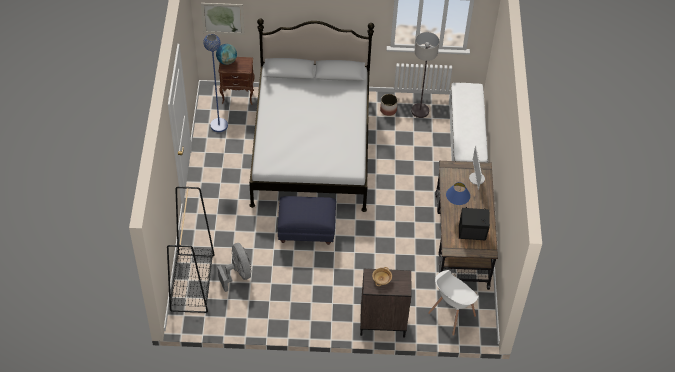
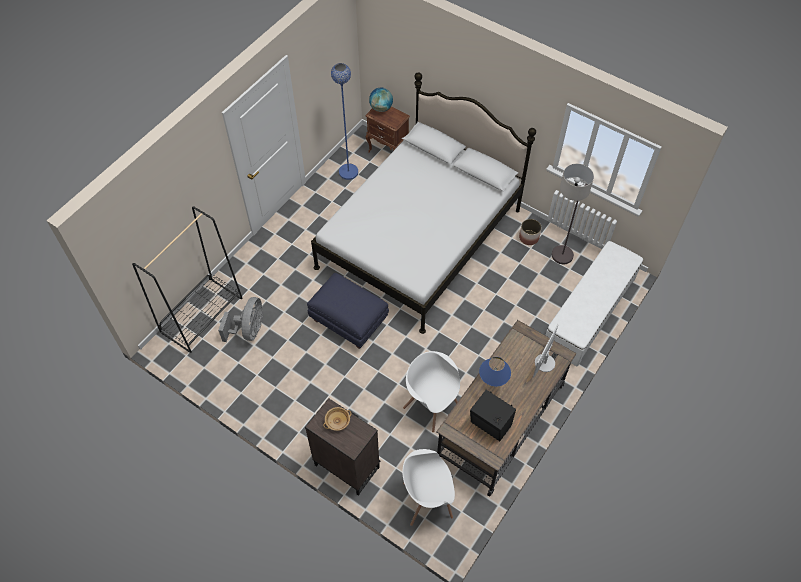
camera: 35 degrees right, 5 degrees up
(223, 18) = (385, 57): picture -> none
(408, 255) = (431, 406): none -> white chair

